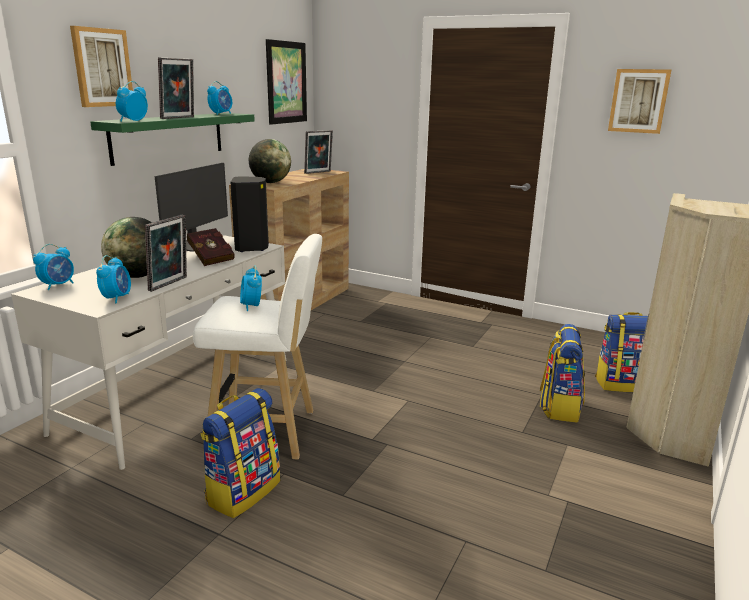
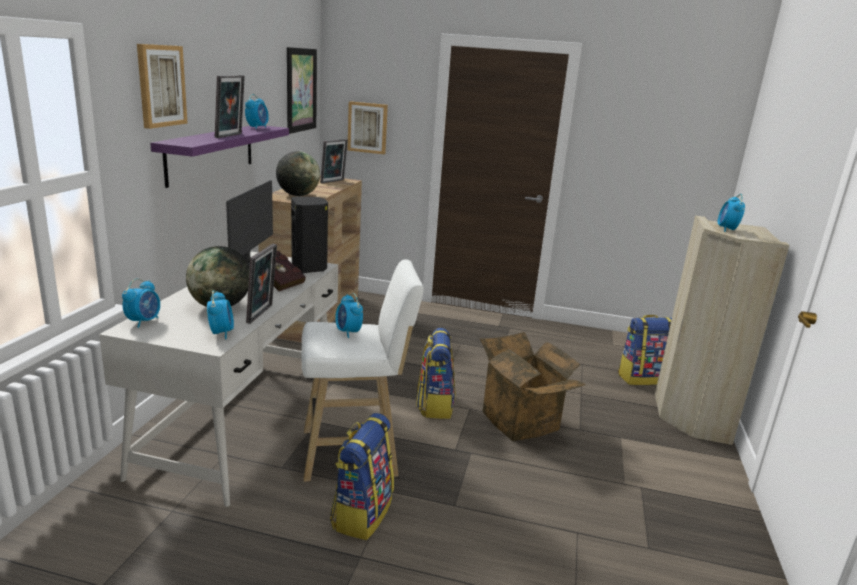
camera: 15 degrees left, 0 degrees up
(133, 121) = (197, 143): alarm clock -> alarm clock (727, 229)
(169, 137) = (211, 153): green shelf -> purple shelf
(462, 417) = (524, 421): none -> cardboard box
(559, 406) = (599, 403): backpack -> backpack (434, 405)
(638, 101) = (641, 125): picture -> picture (367, 127)

